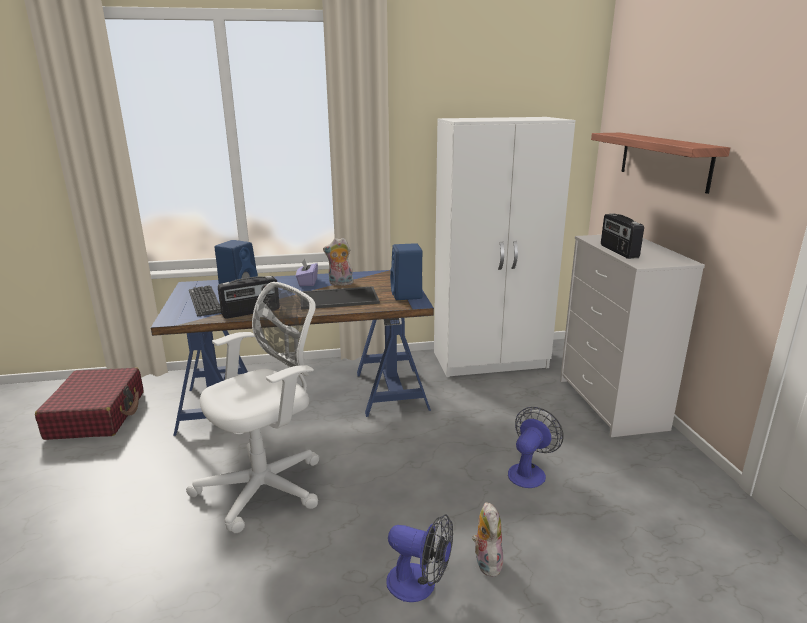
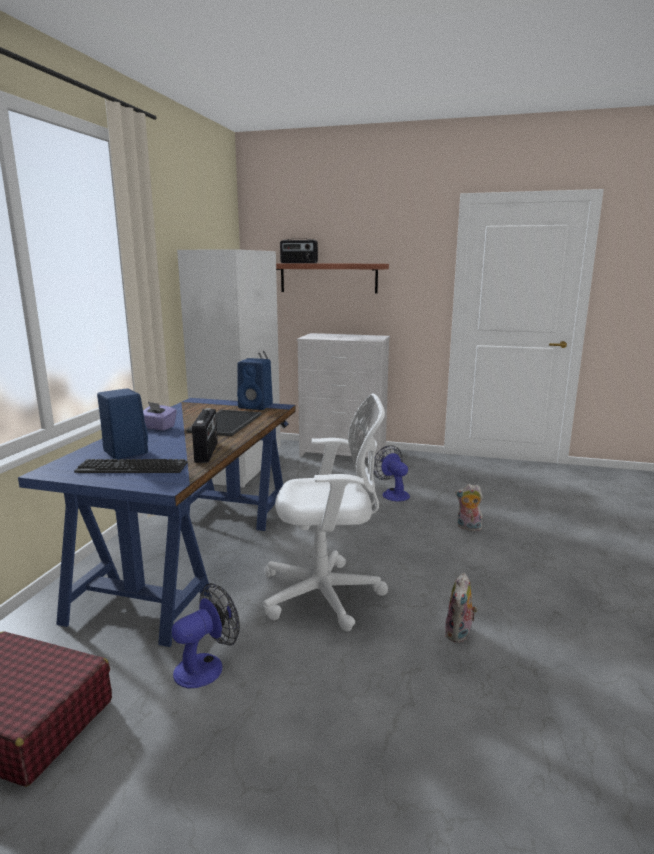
camera: 65 degrees left, 5 degrees down
(267, 486) = (327, 594): white office chair -> white office chair turned 105 degrees clockwise
(340, 284) = (186, 418): plush toy -> plush toy (459, 634)
(419, 585) = (478, 552): fan -> fan (206, 666)
(618, 251) = (345, 339): radio -> radio (298, 263)

